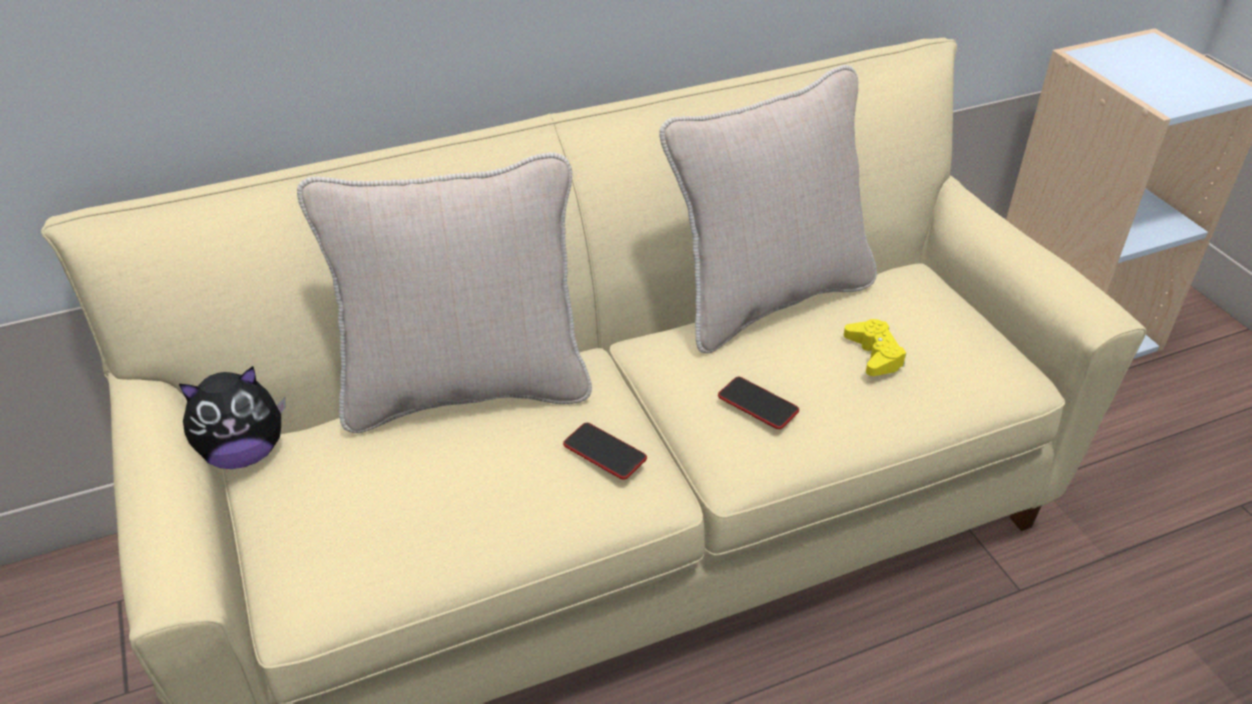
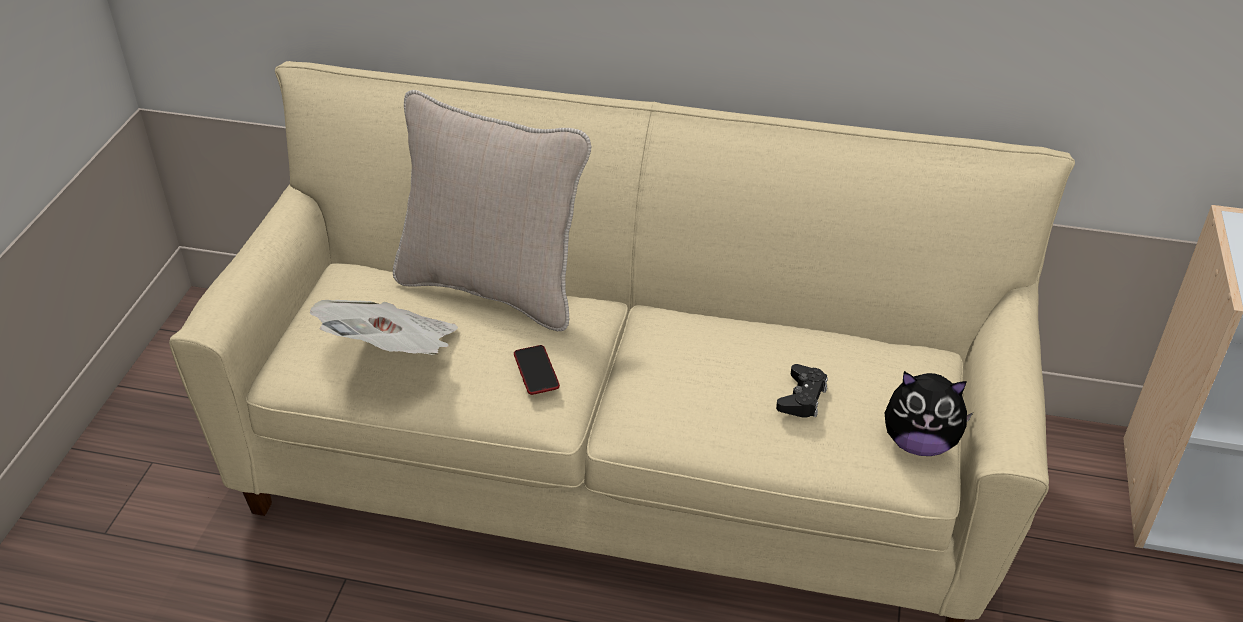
camera: 35 degrees right, 0 degrees up
(244, 453) = (336, 268): plush toy -> plush toy (919, 442)
(433, 510) = (393, 352): none -> newspaper
(758, 404) = (676, 391): phone -> none
(767, 299) = (773, 321): beige pillow -> none
(874, 354) = (802, 397): yellow game controller -> black game controller

